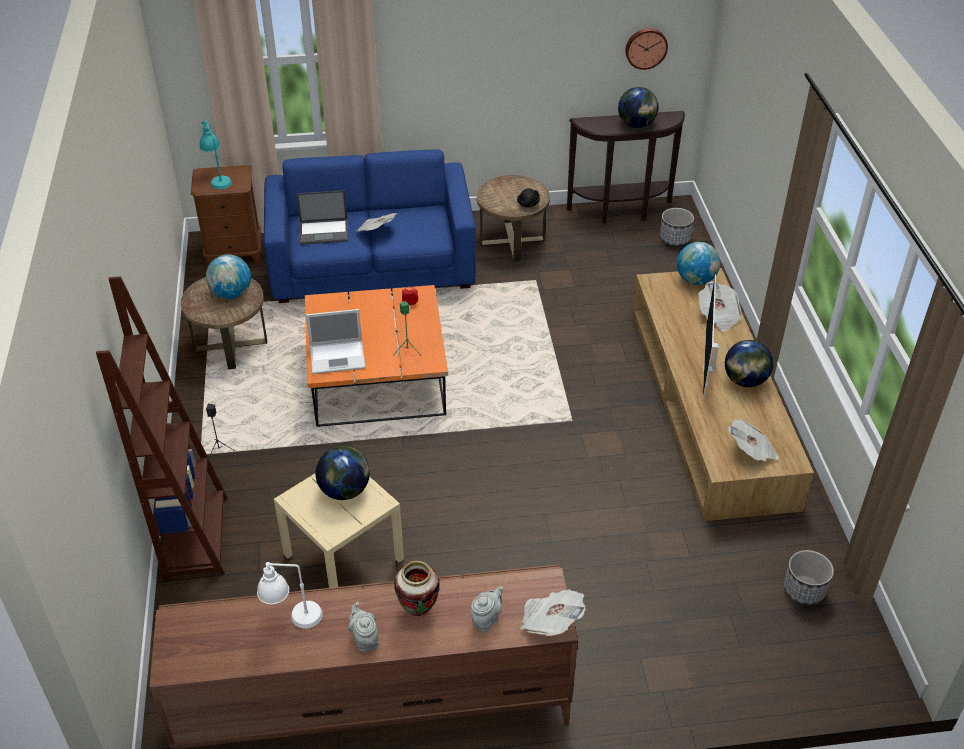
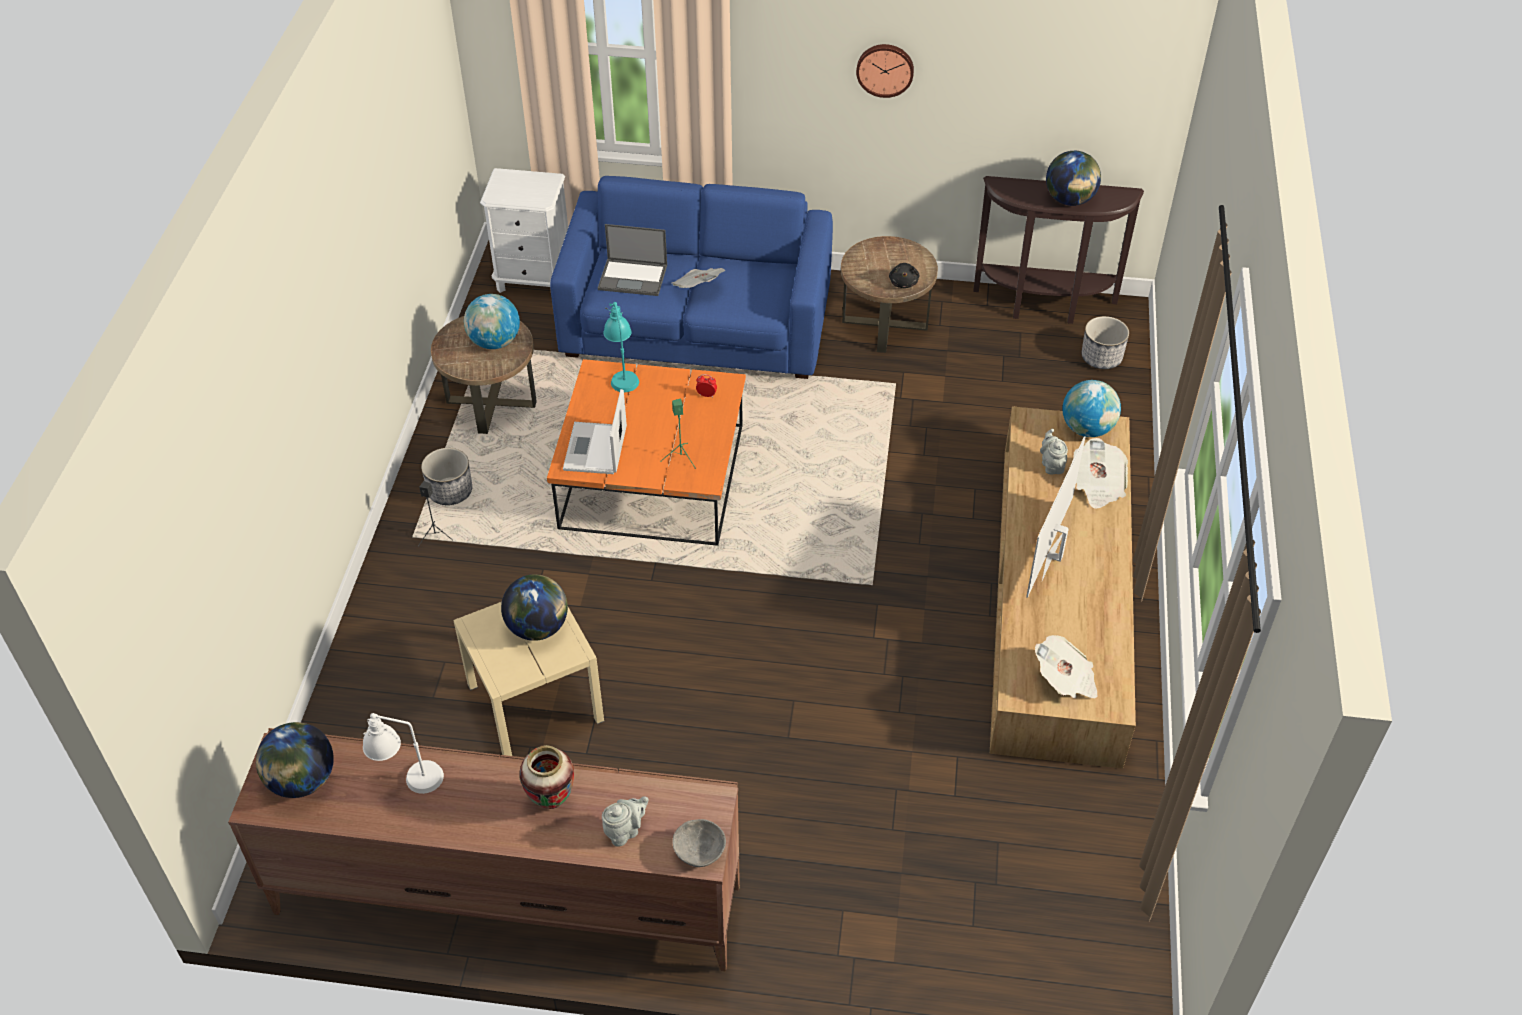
camera: 15 degrees right, 5 degrees up
(195, 537) = (375, 640): brown bookcase -> none
(217, 179) = (518, 187): turquoise table lamp -> turquoise table lamp (622, 374)
(234, 253) = (534, 279): brown nightstand -> white nightstand
(338, 357) = (595, 450): laptop -> laptop turned 90 degrees clockwise
(365, 639) = (479, 822): grey teapot -> grey teapot (1052, 465)
(550, 621) = (698, 851): newspaper -> grey bowl
(646, 47) = (1097, 100): wall clock -> wall clock (885, 69)
(745, 381) = (1096, 582): globe -> globe (302, 780)
(803, 590) = (1081, 872): planter -> planter (450, 491)

